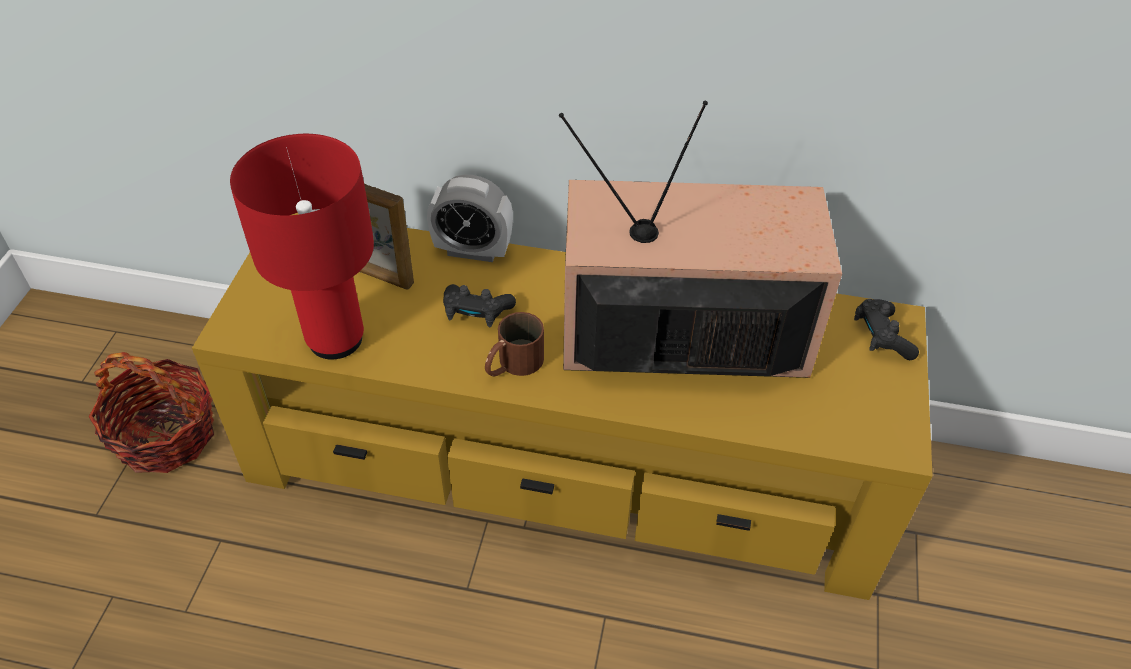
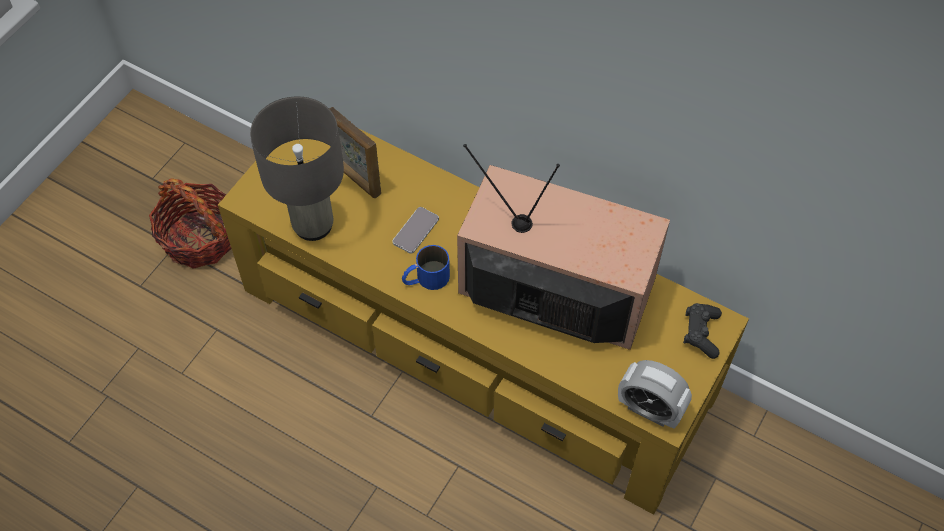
camera: 20 degrees right, 10 degrees up
(334, 339) = (312, 224): red table lamp -> grey table lamp
(472, 251) = (432, 178): alarm clock -> alarm clock (649, 409)
(476, 313) = (415, 231): black game controller -> phone
(512, 364) = (425, 279): brown mug -> blue mug

